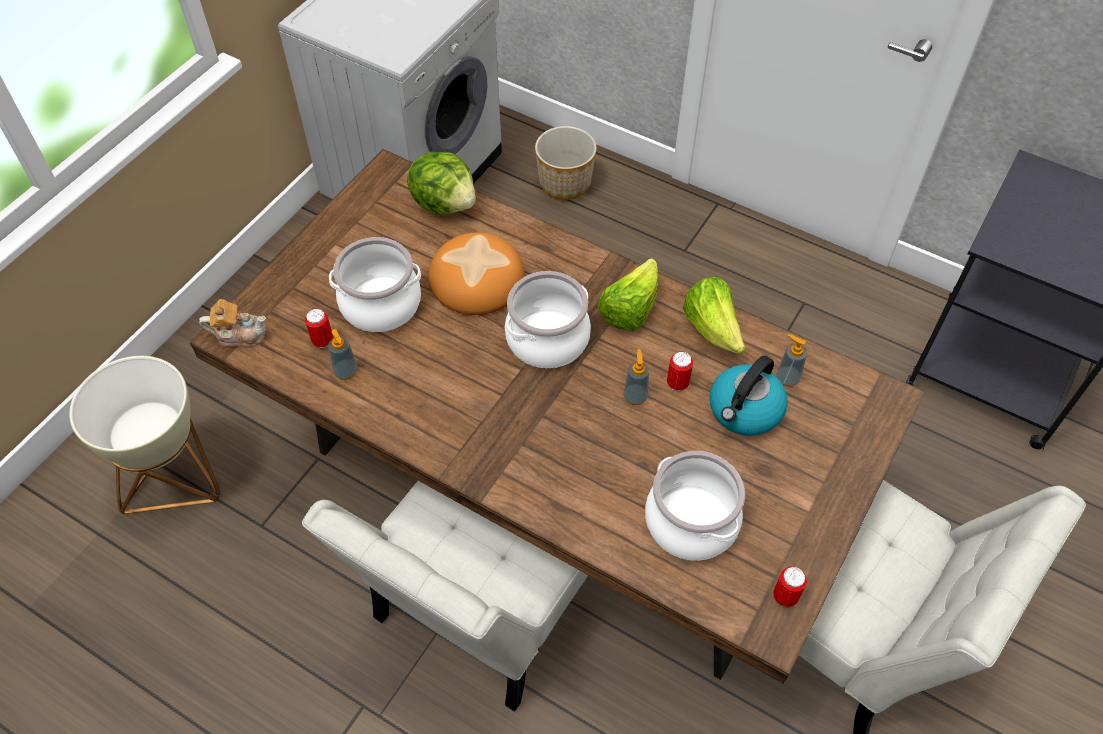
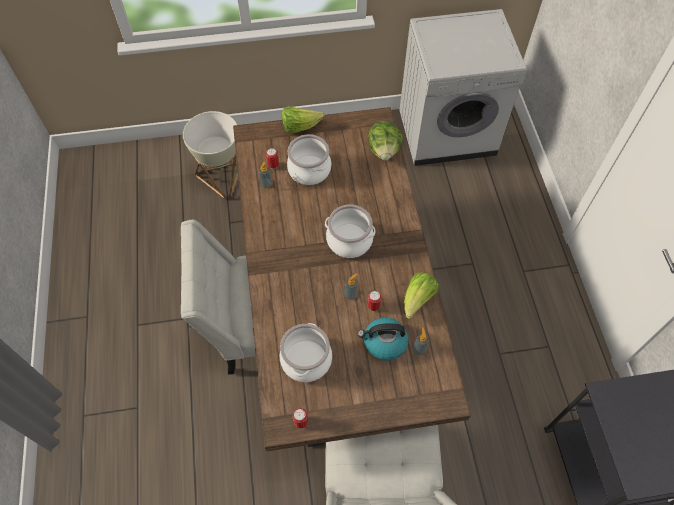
camera: 50 degrees right, 5 degrees up
(239, 334) = (250, 137): teapot -> none
(475, 279) = (355, 191): bread -> none
(565, 182) = (508, 192): planter -> none
(629, 310) = (395, 260): lettuce -> lettuce (300, 127)

